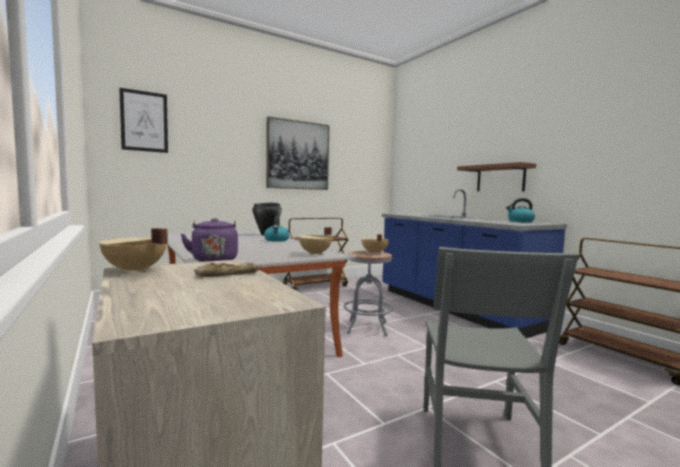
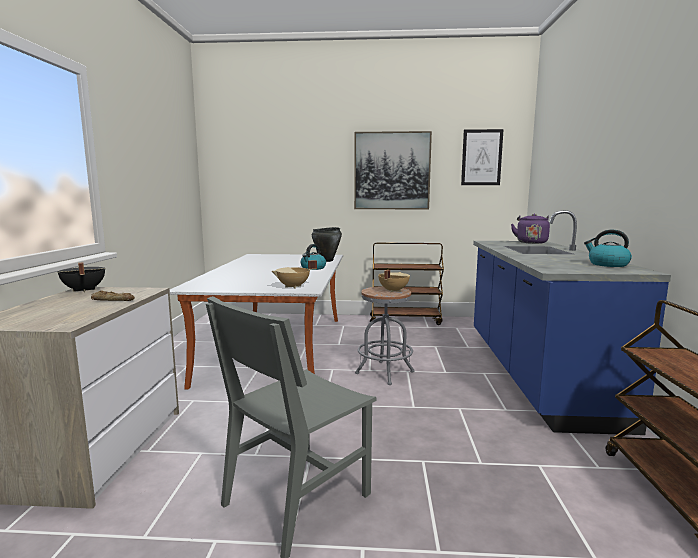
camera: 35 degrees right, 5 degrees up
(134, 271) = (83, 290): beige cooking pot -> black cooking pot
(144, 121) = (240, 153): picture -> picture (481, 157)
(214, 260) = (199, 285): purple kettle -> purple kettle (531, 242)
(500, 178) = (616, 196): shelf -> none

